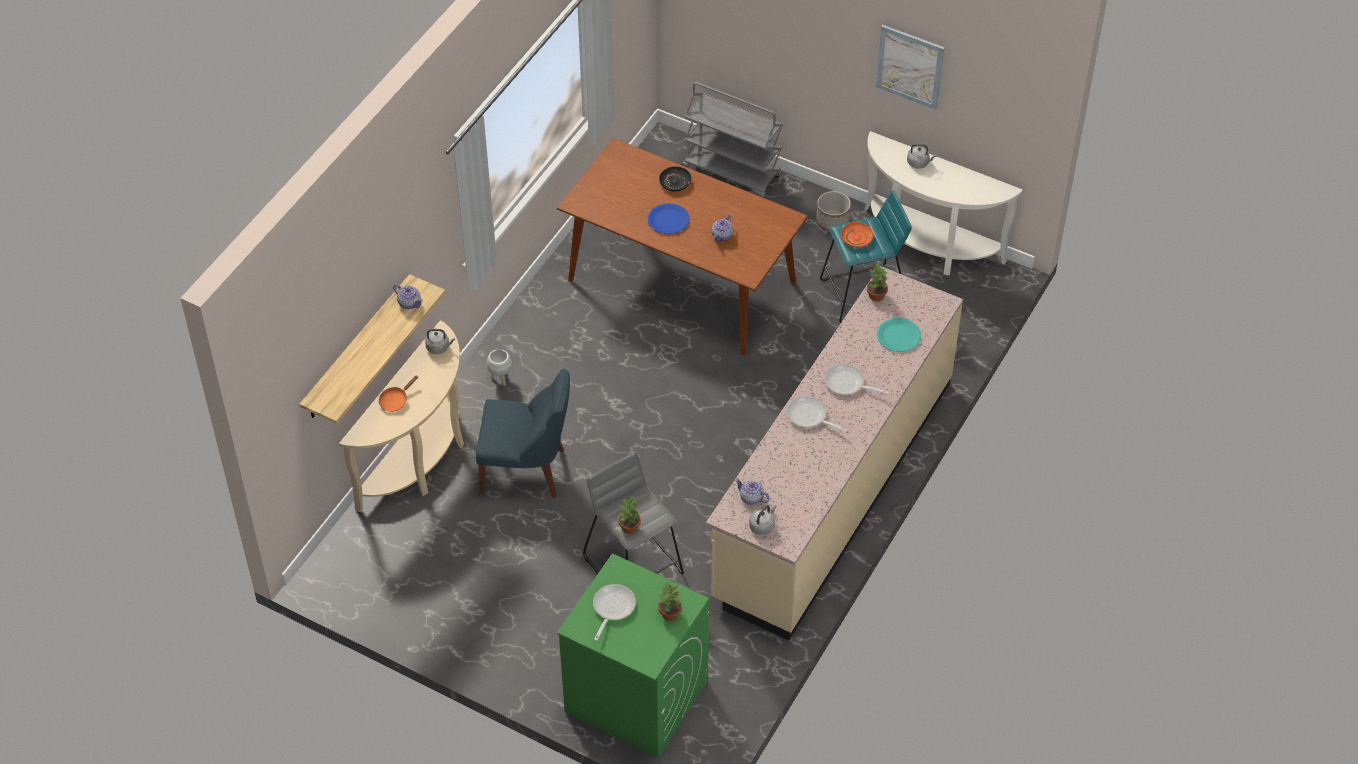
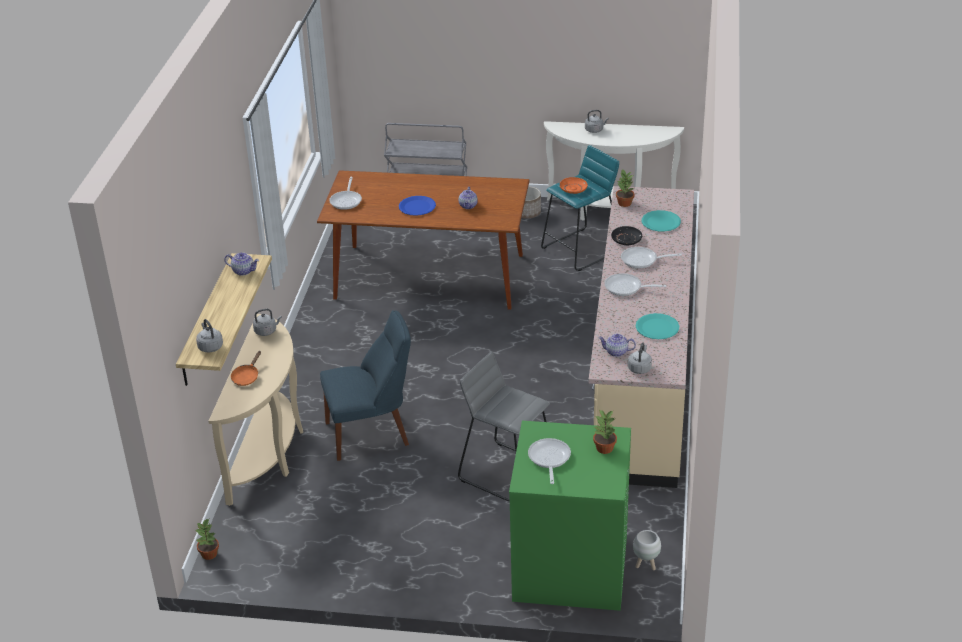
camera: 20 degrees left, 15 degrees down
(338, 392) = (210, 346): none -> grey kettle
(500, 379) = (311, 377): white planter -> white planter (646, 565)
(600, 187) = (346, 200): none -> frying pan
(630, 528) = (512, 416): potted plant -> potted plant (210, 554)
(675, 182) = (408, 184): black plate -> black plate (626, 239)
(809, 480) = (657, 328): none -> turquoise plate
(910, 66) = (573, 43): picture -> none

